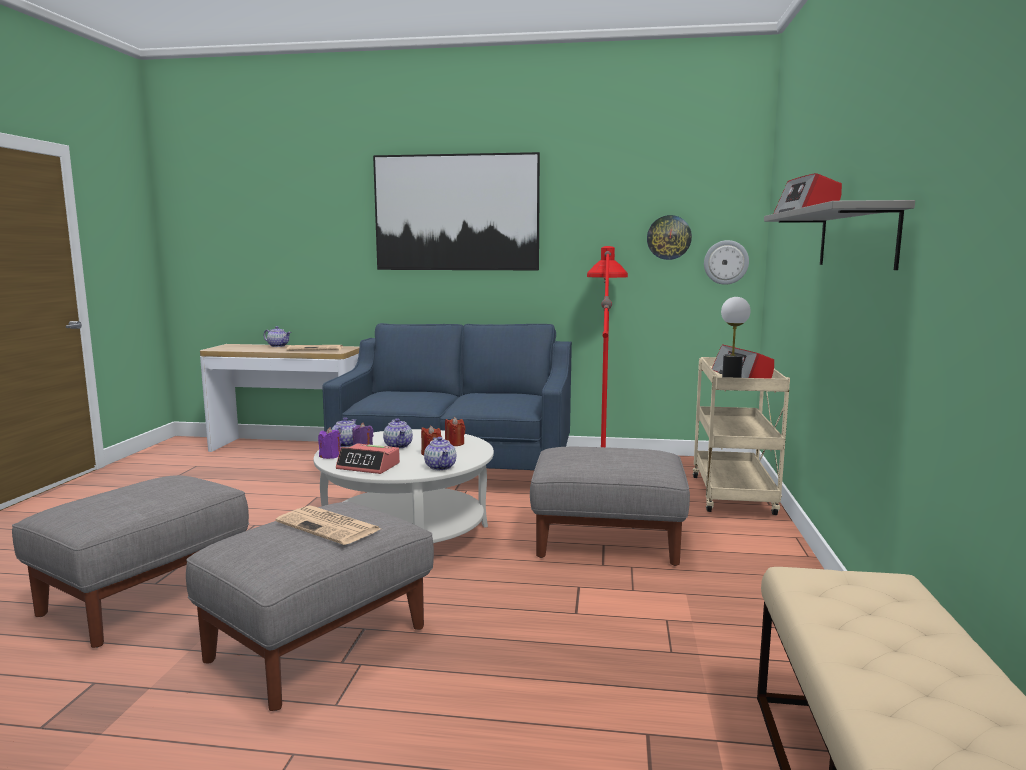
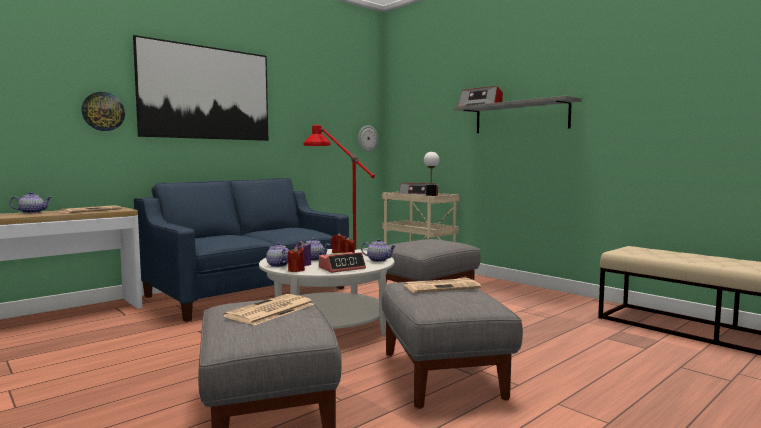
camera: 50 degrees left, 5 degrees down
(147, 494) = (270, 311): none -> newspaper
(330, 456) = (296, 270): purple candle -> red candle
(669, 237) = (340, 122): wall clock -> wall clock (103, 111)

